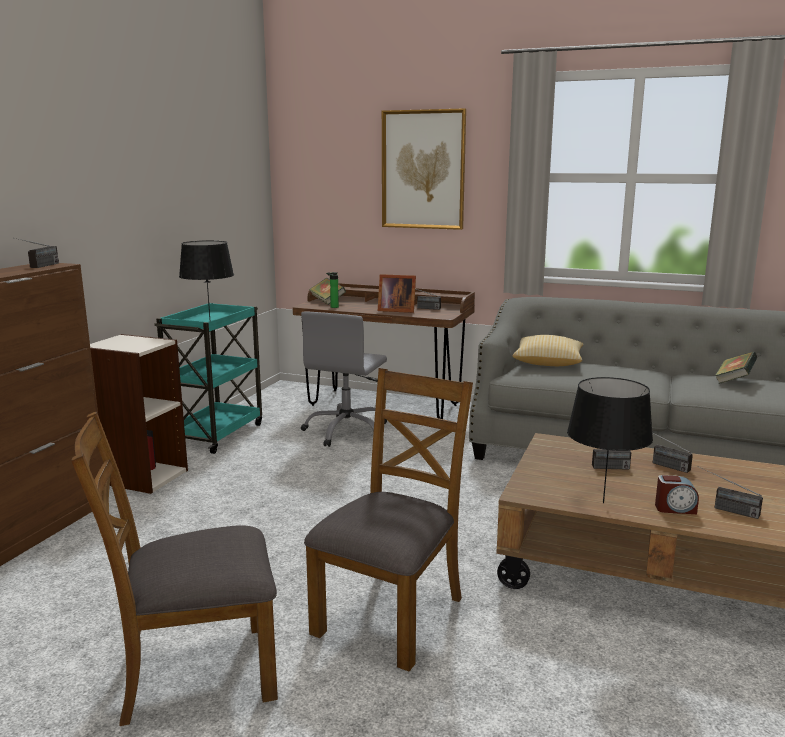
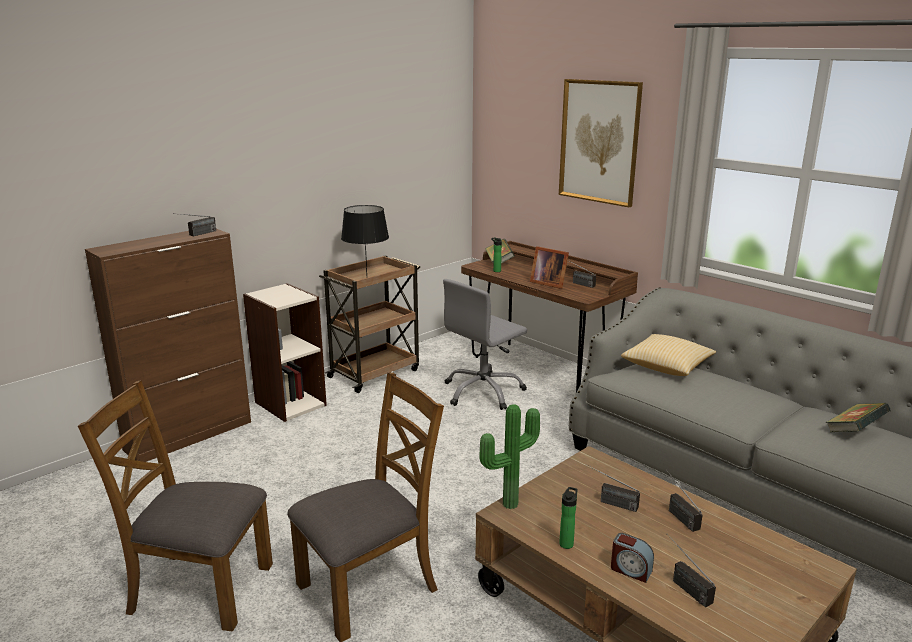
camera: 25 degrees right, 5 degrees up
(217, 434) = (375, 373): turquoise cart -> brown cart
(518, 486) = (508, 503): none -> potted plant
(603, 502) = (567, 543): black table lamp -> bottle

